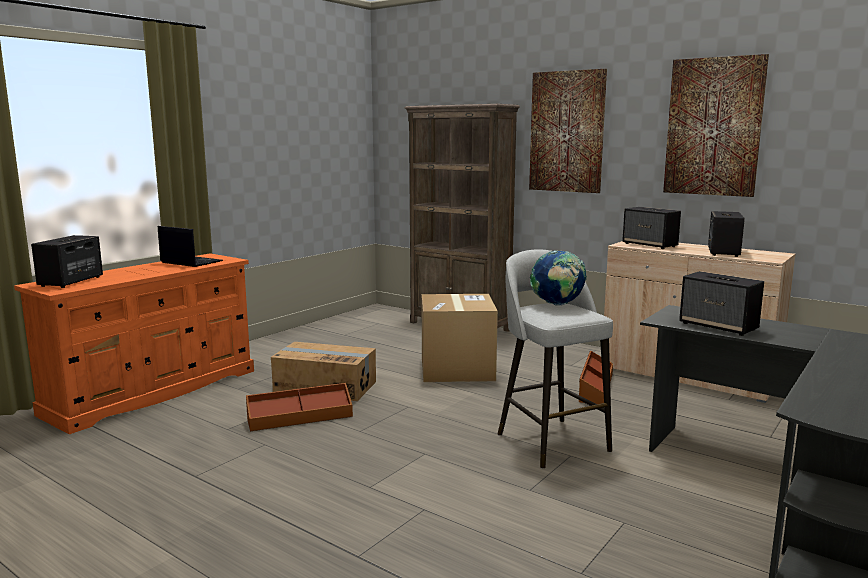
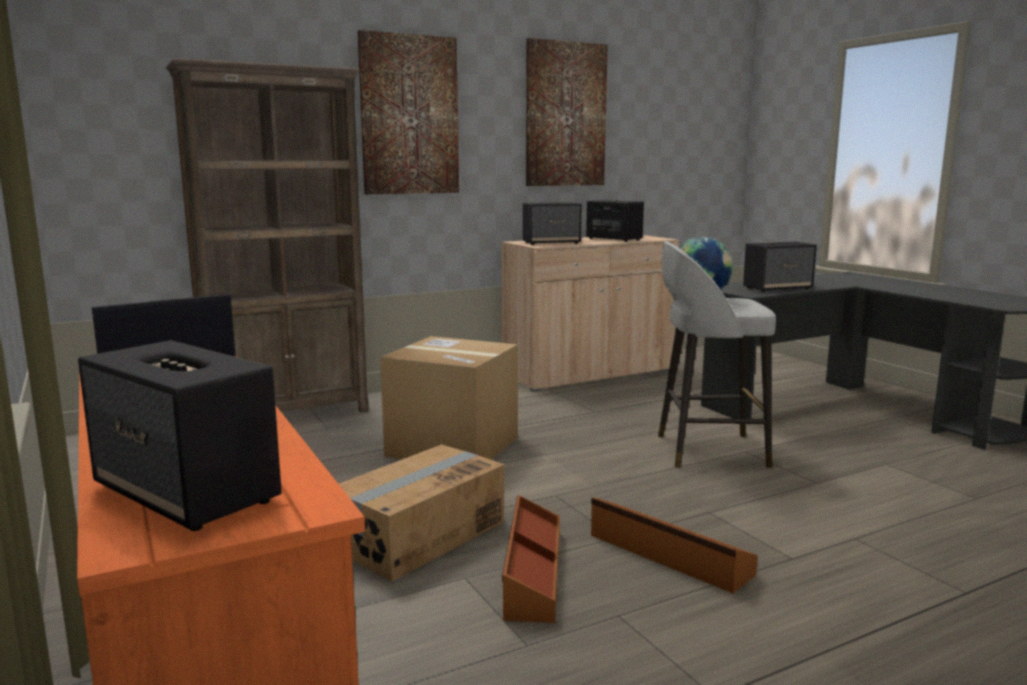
camera: 65 degrees left, 0 degrees up
(595, 387) = (581, 406): brown storage box -> brown storage box (667, 555)

